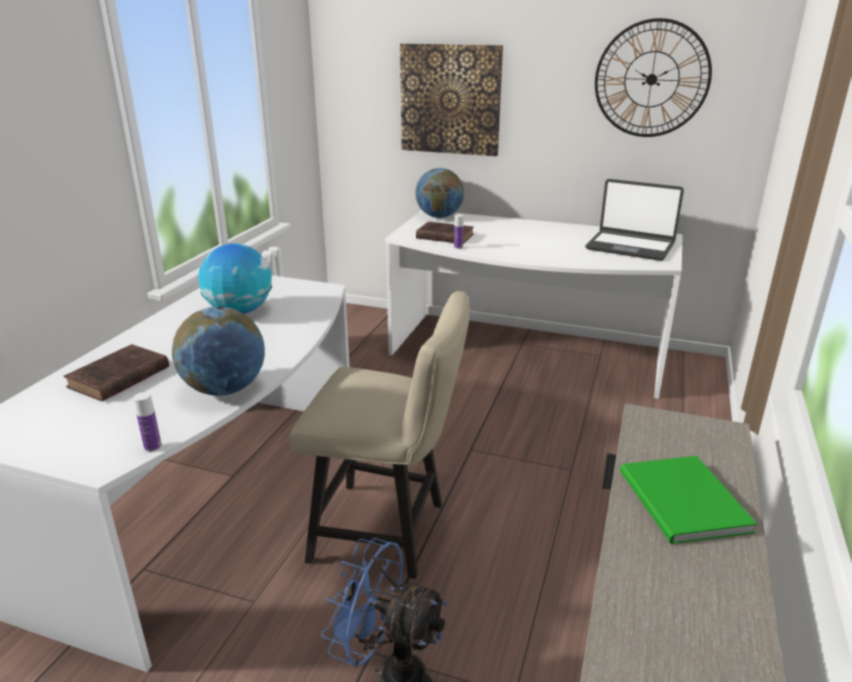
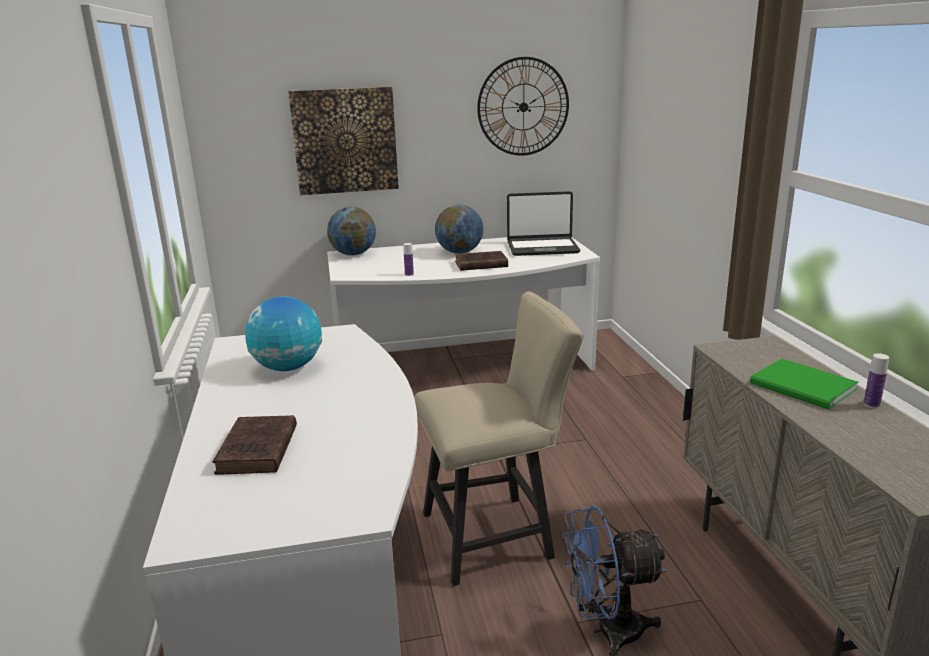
camera: 30 degrees left, 5 degrees down
(153, 447) = (389, 486): bottle -> bottle (871, 405)
(225, 389) = (380, 427): globe -> globe (460, 252)
(443, 236) = (382, 269): brown book -> brown book (479, 264)

